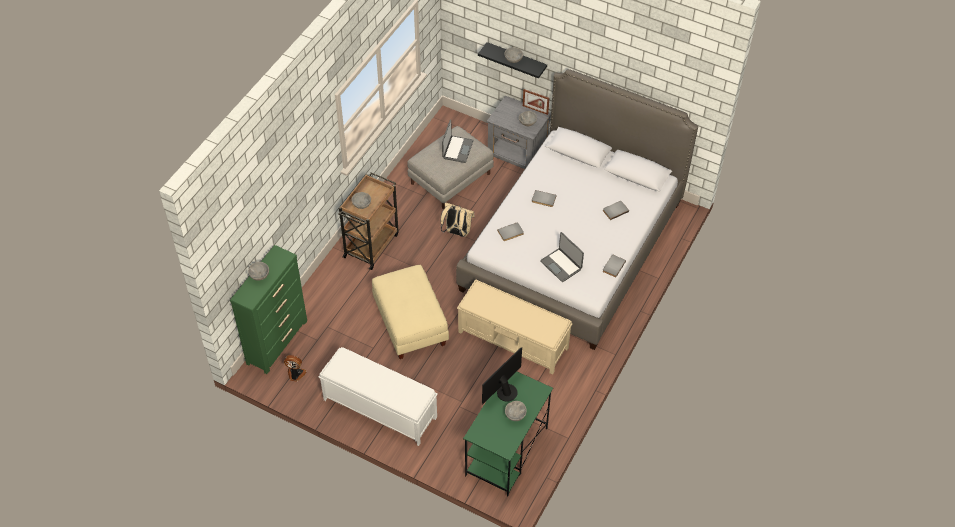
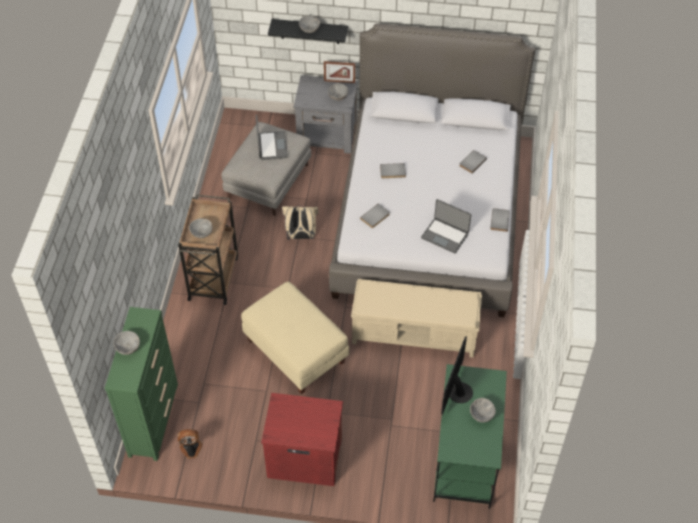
camera: 20 degrees left, 0 degrees up
(379, 408) = (303, 457): white bench -> red nightstand

